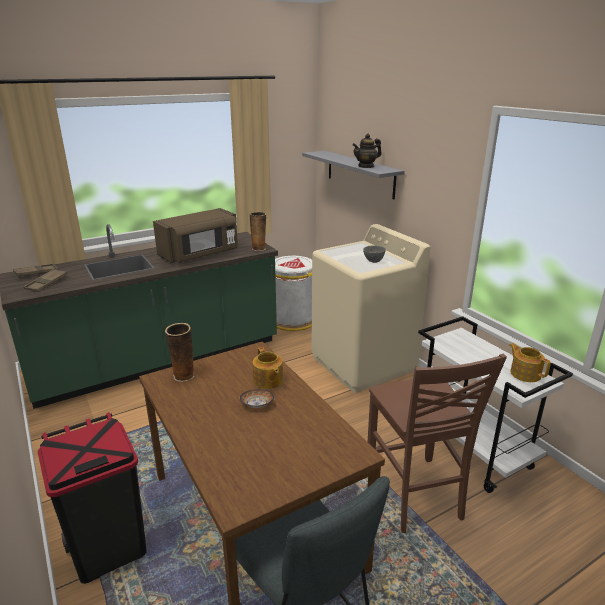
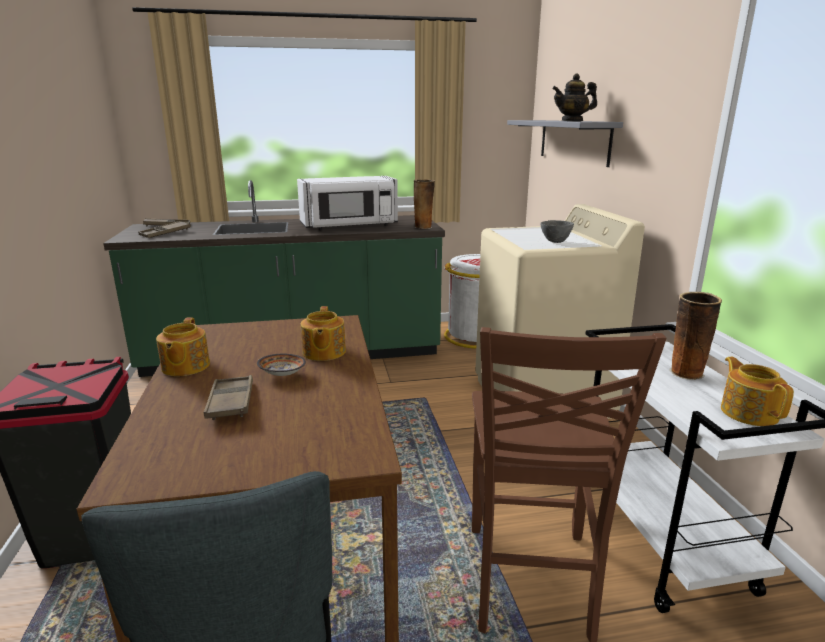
camera: 20 degrees right, 5 degrees down
(182, 413) = (185, 367): none -> teapot
(183, 376) = (228, 333): vase -> vase (685, 373)
(200, 254) = (349, 226): brown microwave -> white microwave
(244, 435) = (231, 402): none -> brown tray

